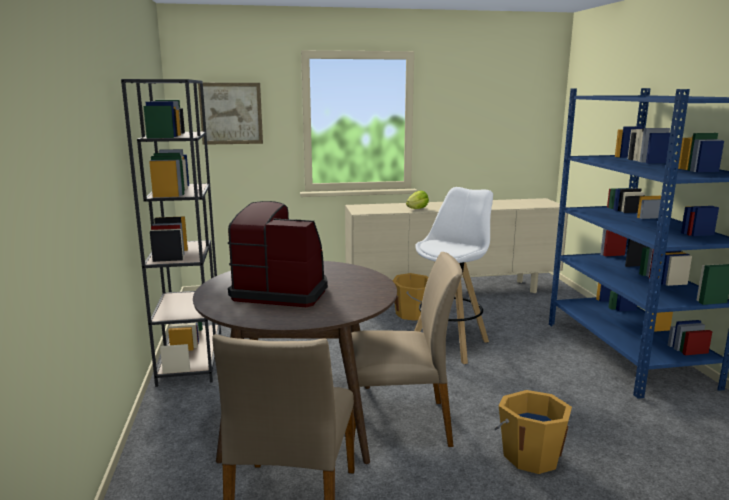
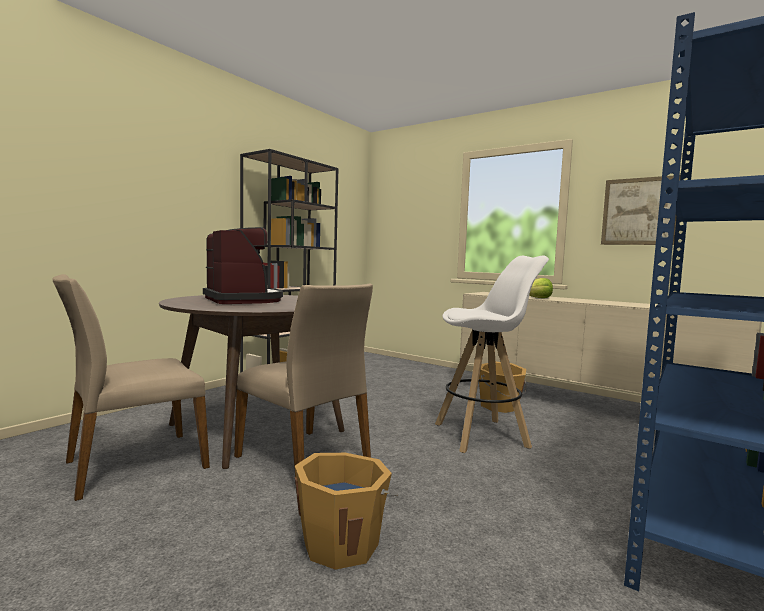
camera: 45 degrees right, 10 degrees down
(231, 113) = (407, 209): picture -> picture (640, 211)

